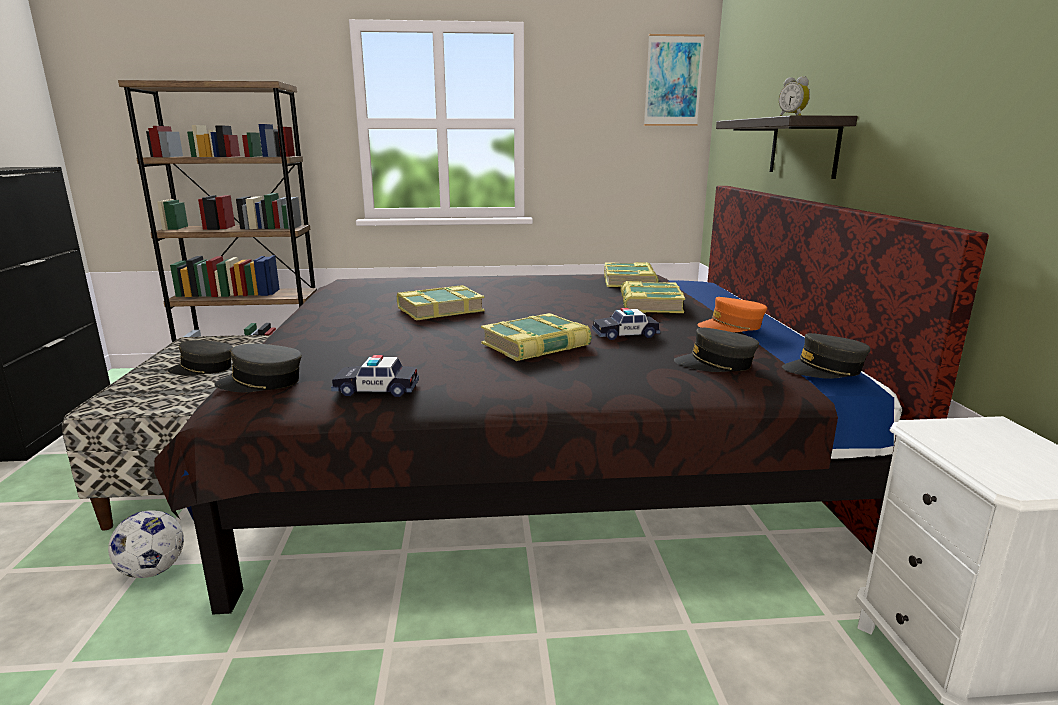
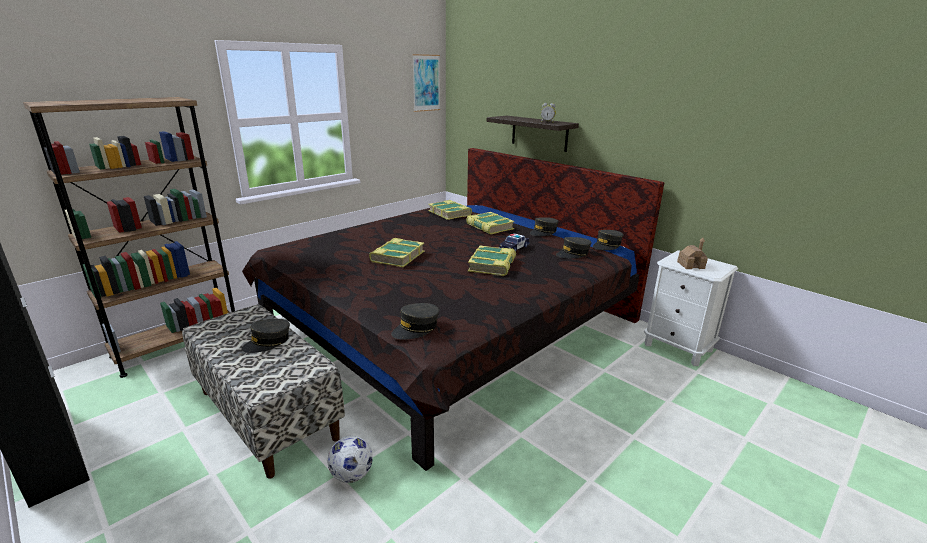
camera: 40 degrees left, 5 degrees up
(376, 389) = (479, 311): toy car -> none
(731, 326) = (543, 232): orange cap -> grey cap
(975, 450) = (690, 265): none -> toy house

